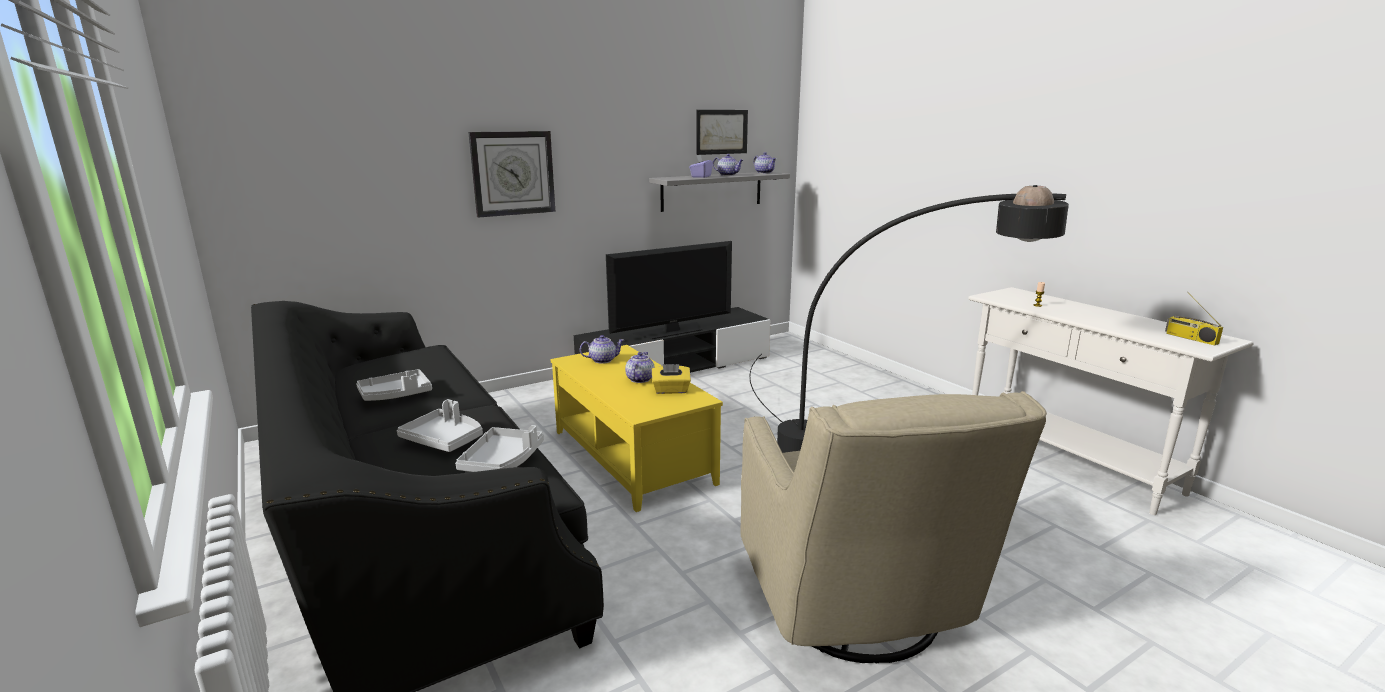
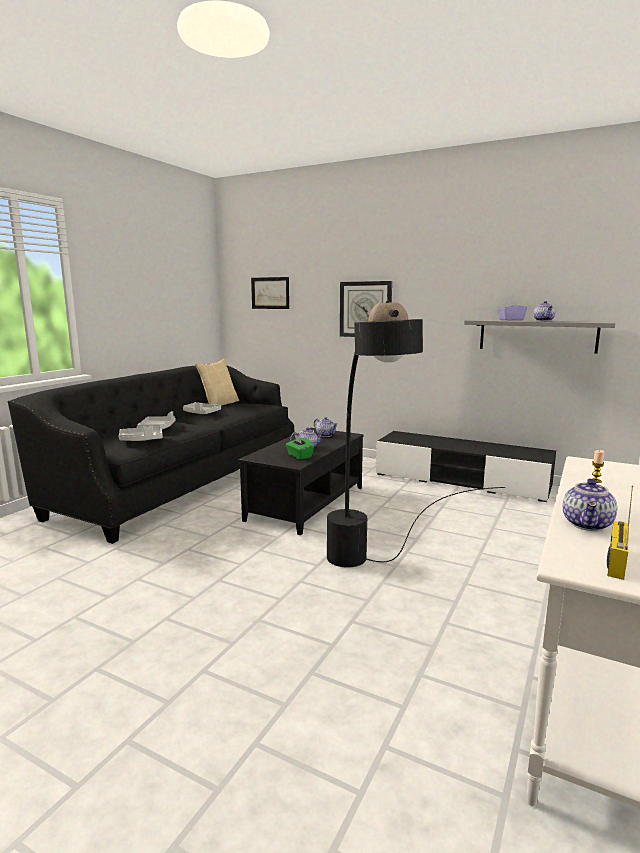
camera: 60 degrees right, 5 degrees down
(349, 375) = (219, 404): none -> beige pillow
(630, 457) = (305, 503): yellow coffee table -> black coffee table
(671, 331) = (451, 446): television -> none
(671, 390) = (299, 456): yellow tissue box -> green tissue box
(721, 132) = (553, 281): picture -> picture (270, 293)
(765, 173) = (595, 321): teapot -> teapot (588, 525)
(857, 610) = (181, 613): beige armchair -> none

